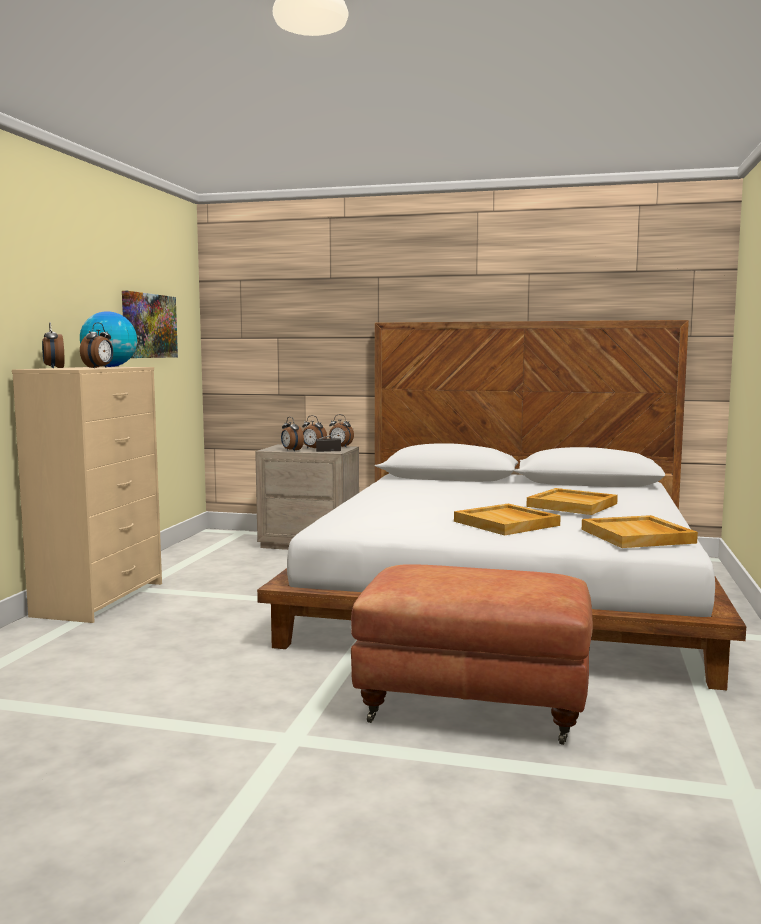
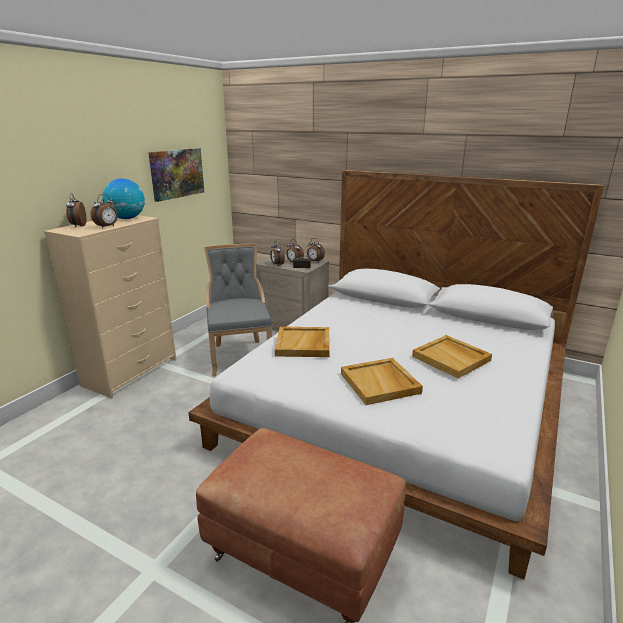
camera: 15 degrees right, 15 degrees up
(256, 573) = (240, 355): none -> grey chair
(638, 536) = (478, 425): beige tray -> beige tray (303, 344)

